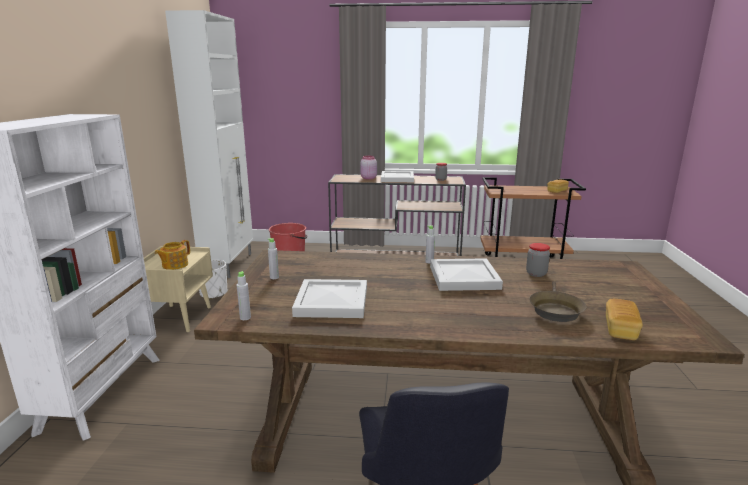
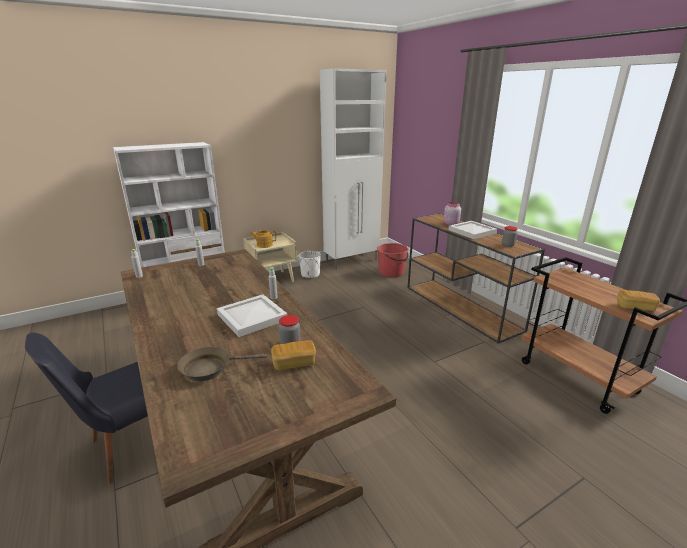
camera: 55 degrees right, 5 degrees up
(333, 302) = (174, 289): white tray -> none
(620, 329) = (185, 408): bread -> bread (294, 363)

